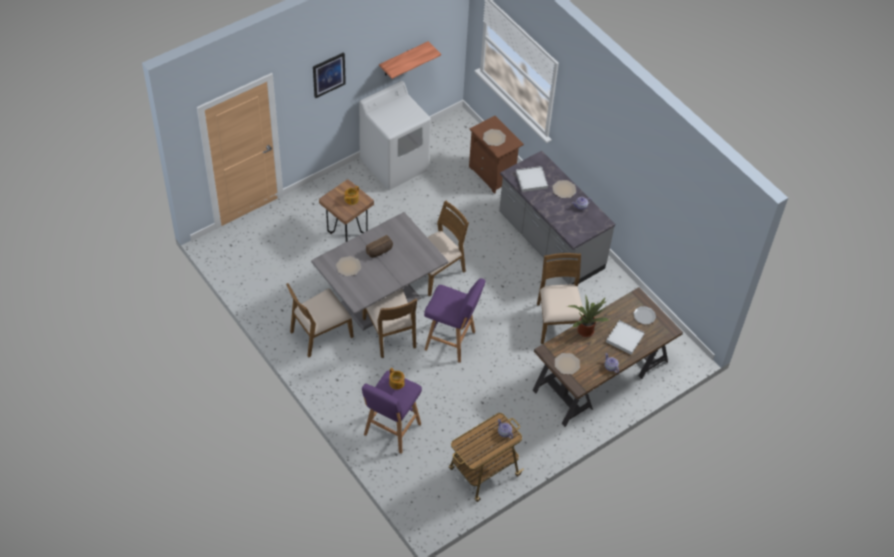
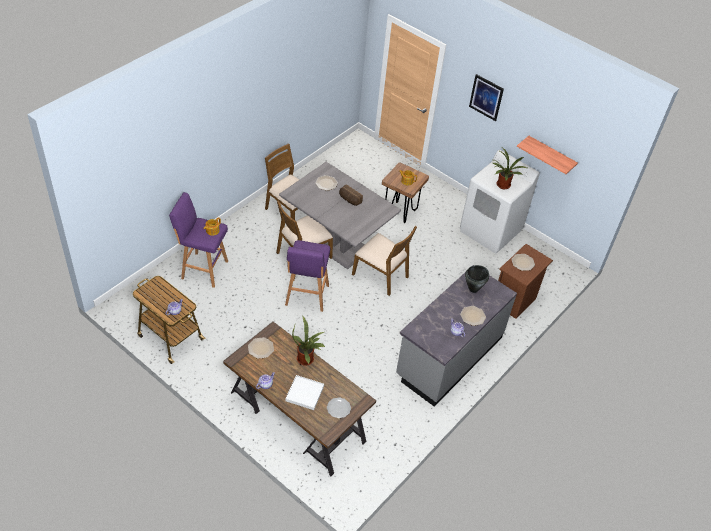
camera: 75 degrees right, 5 degrees down
(406, 116) = (502, 186): none -> potted plant
(531, 180) = (473, 289): white tray -> black cooking pot
(558, 322) = (353, 373): brown chair -> none

